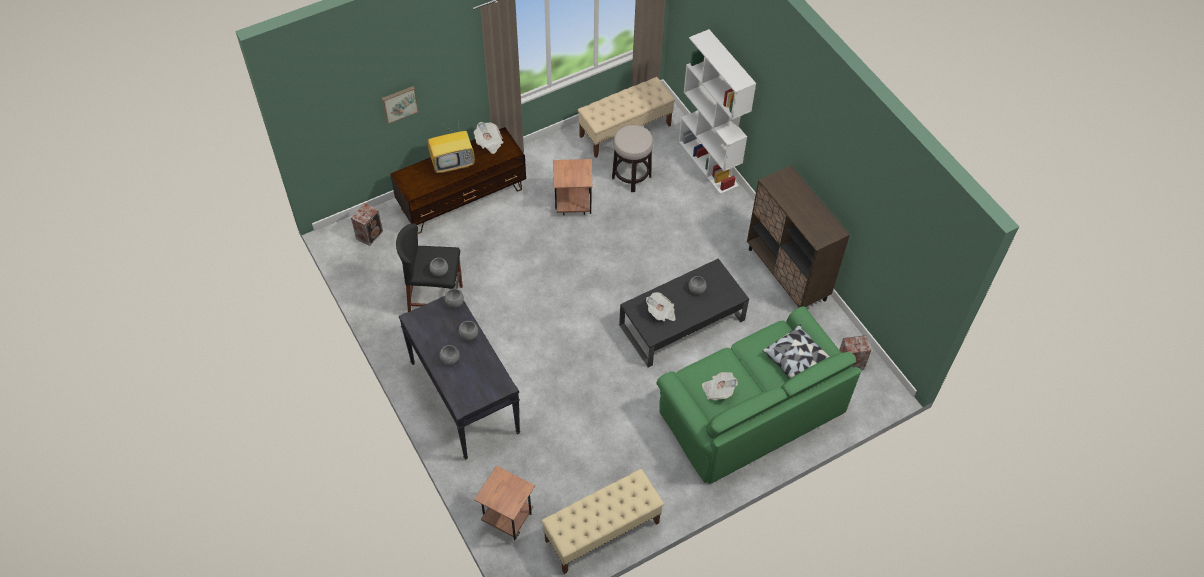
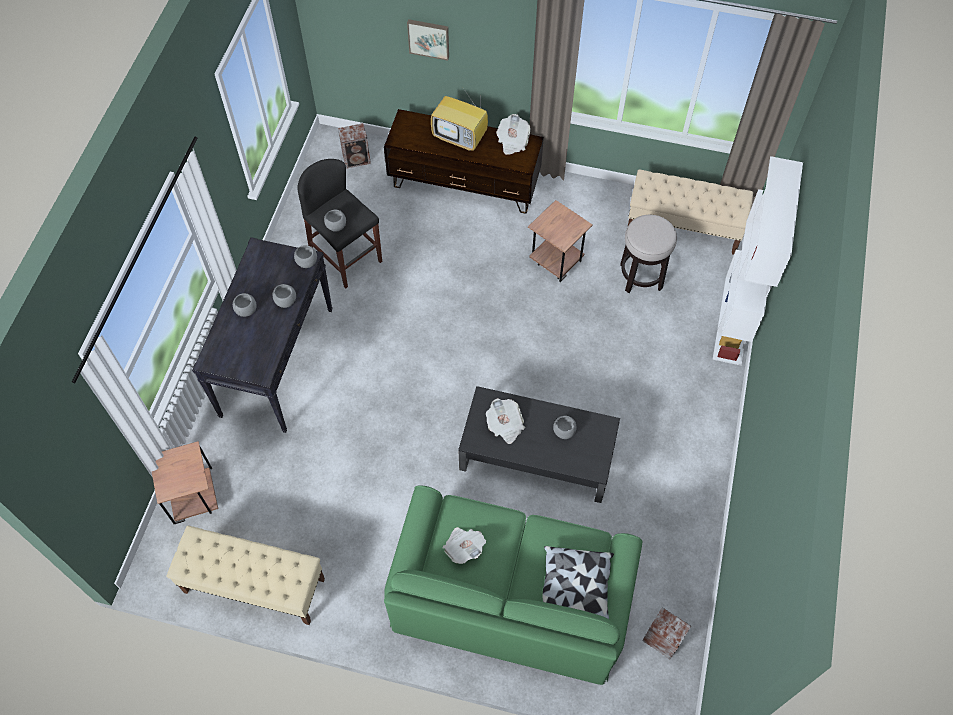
camera: 45 degrees right, 5 degrees up
(787, 274) = (694, 493): brown cabinet -> none

